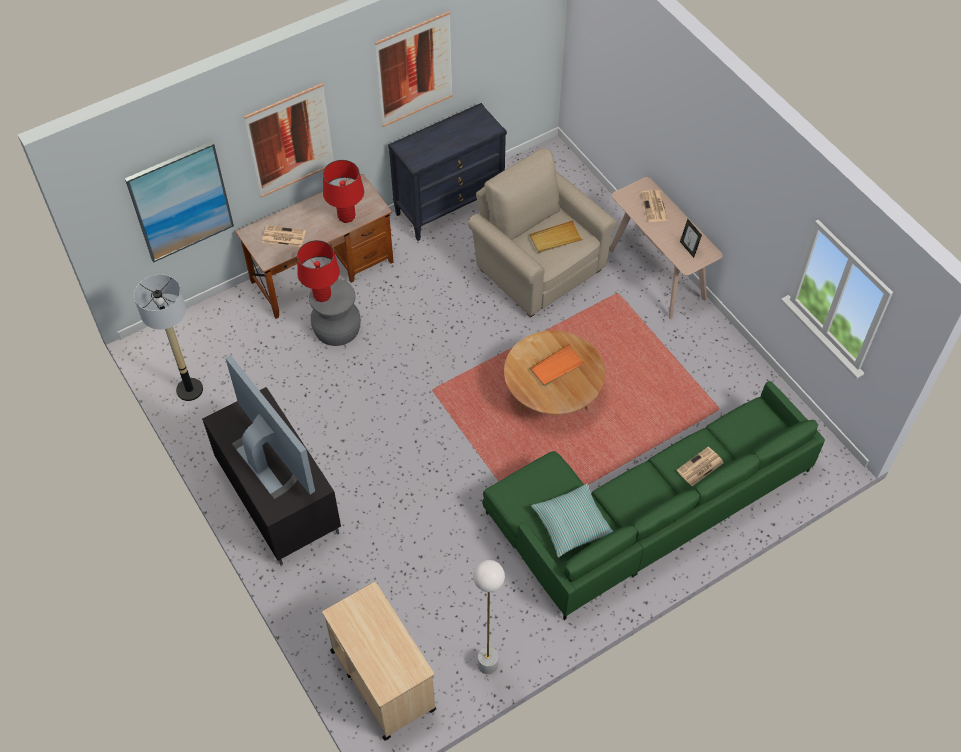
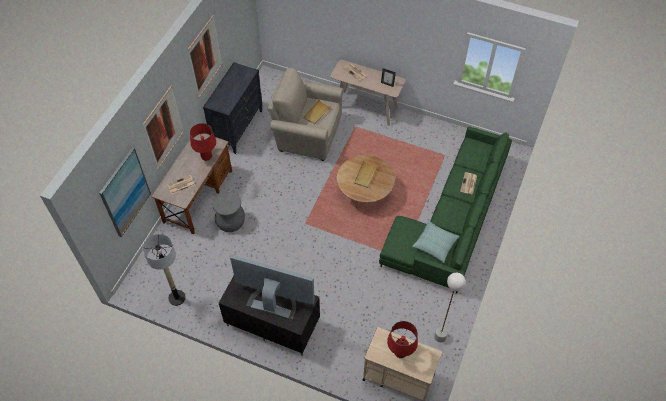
camera: 35 degrees left, 0 degrees up
(322, 295) = (221, 205): red table lamp -> red table lamp (400, 352)
(557, 367) = (365, 175): orange tray -> beige tray

